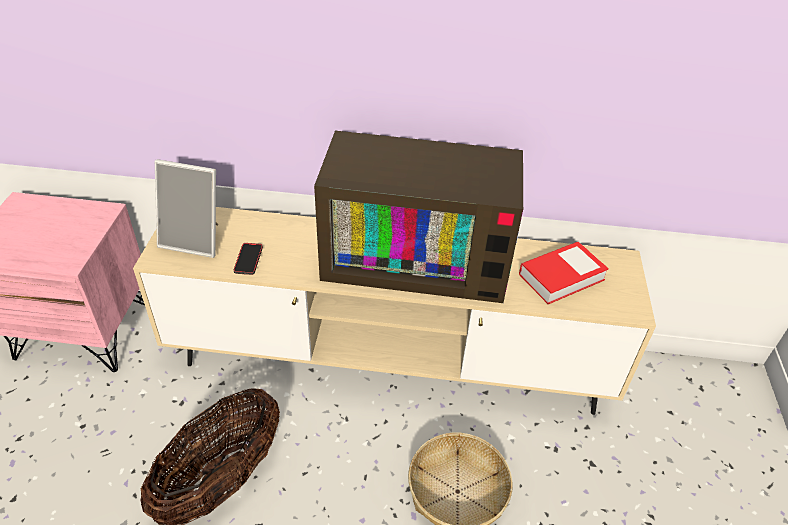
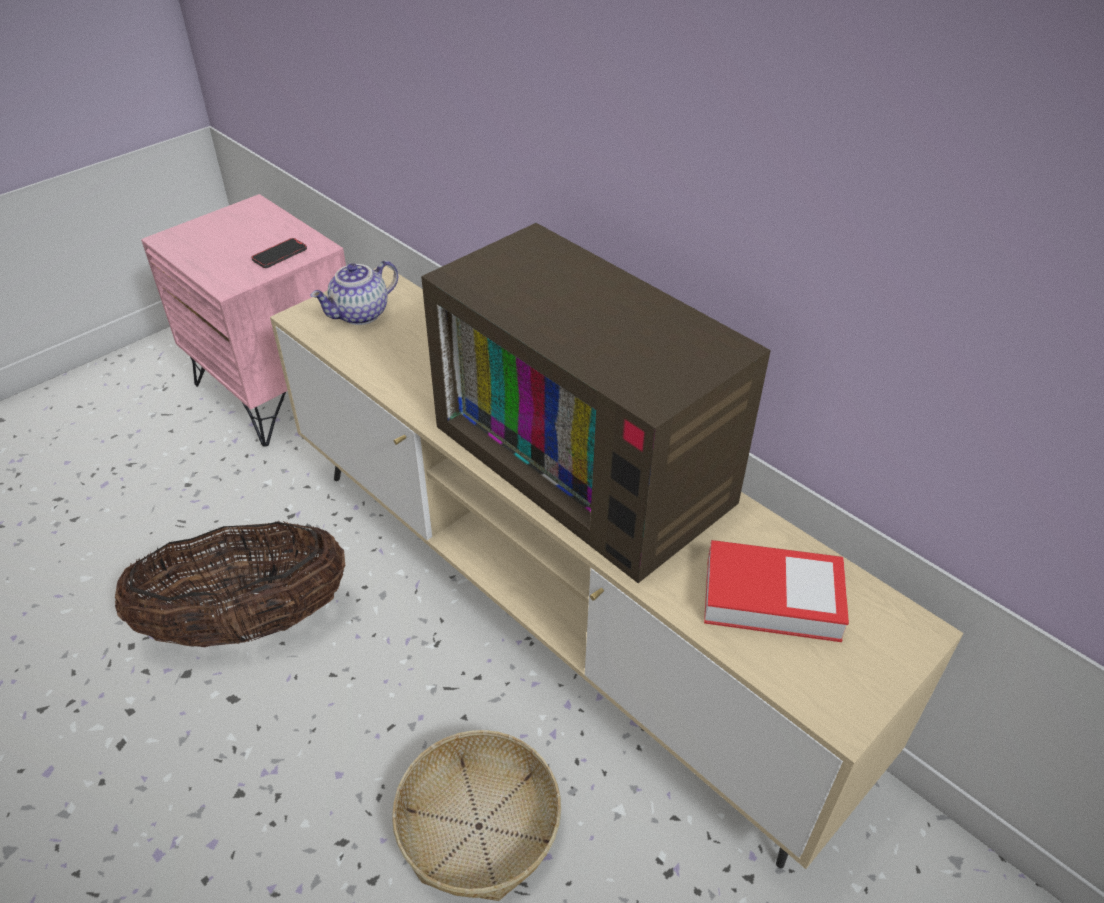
camera: 40 degrees right, 0 degrees up
(195, 239) = (360, 315): picture frame -> teapot
(248, 260) = (387, 364): phone -> phone (280, 255)

